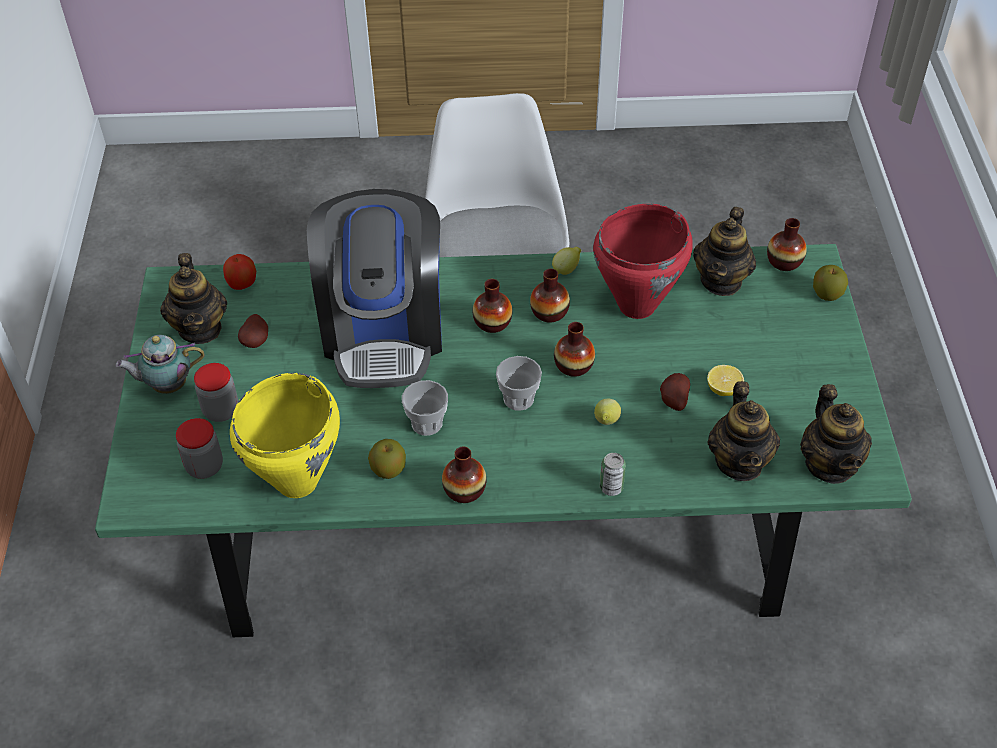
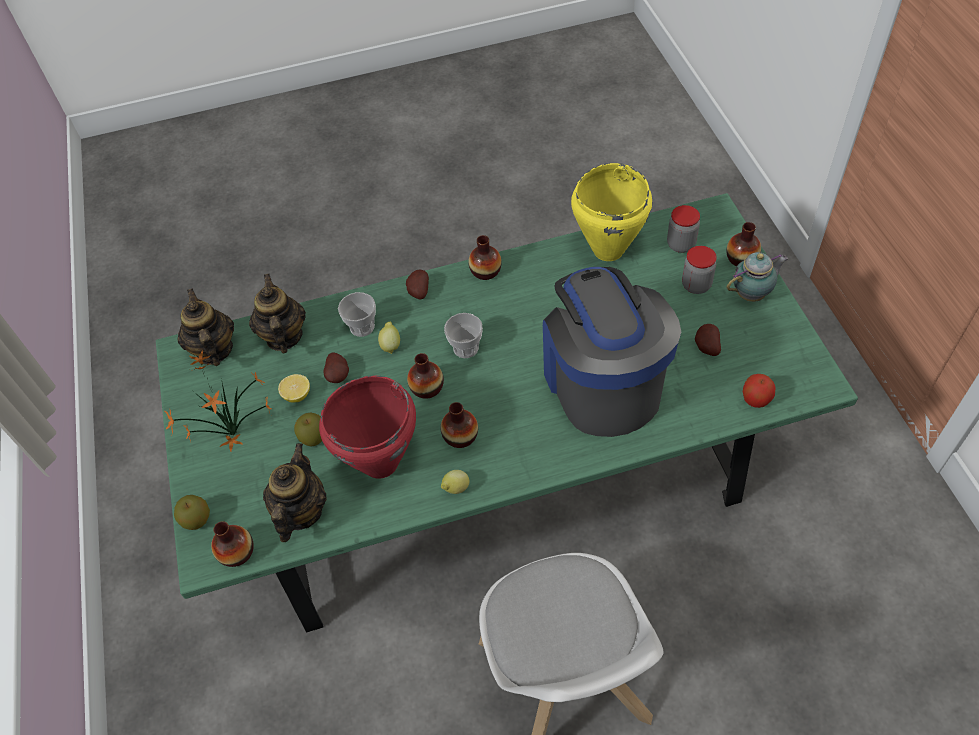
camera: 170 degrees right, 5 degrees up
(200, 328) = (761, 347): teapot -> none
(388, 470) = (546, 272): apple -> apple (314, 438)
(427, 423) = (532, 311): cup -> cup (362, 327)
(492, 322) = (509, 413): vase -> vase (741, 259)
(559, 482) = (418, 292): none -> potato
(611, 487) = (379, 296): can -> none
(798, 363) = (231, 435): none -> potted plant

